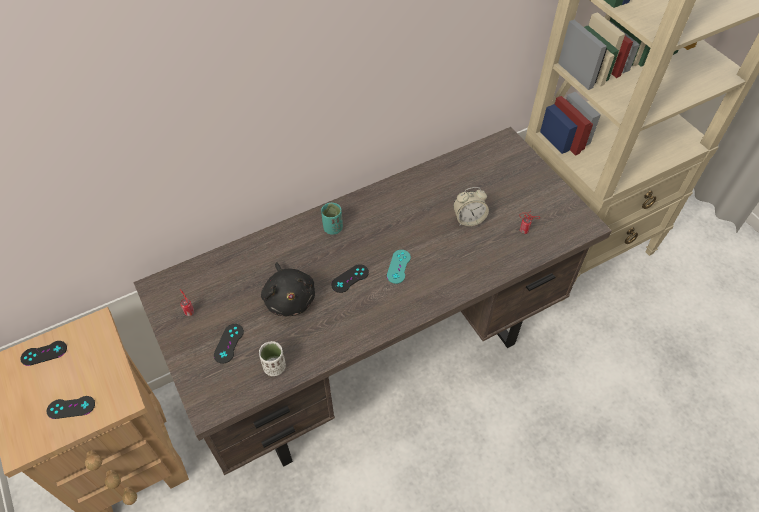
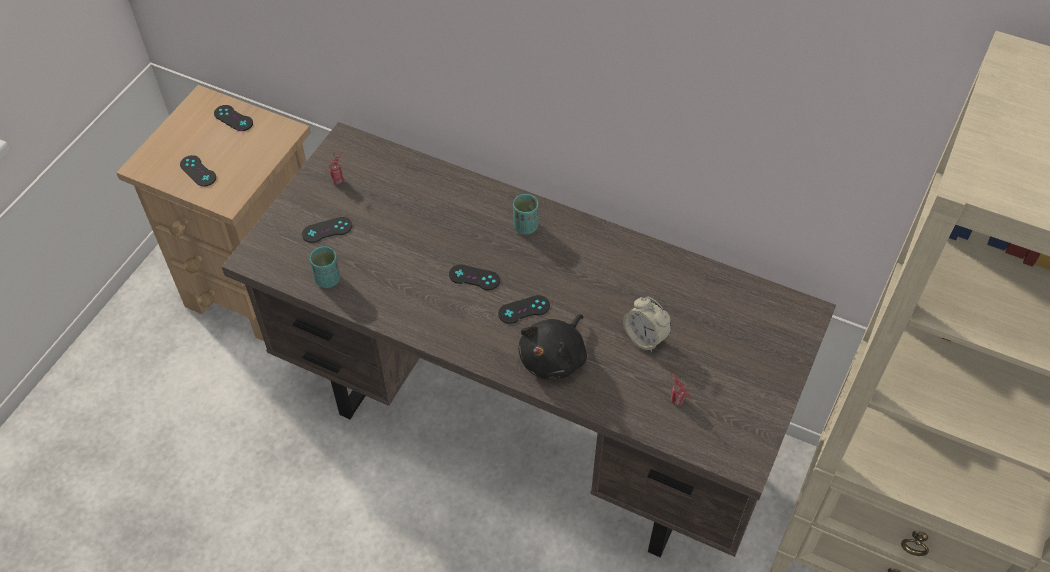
camera: 55 degrees right, 0 degrees up
(274, 367) = (328, 279): white cup -> turquoise cup
(290, 298) = (411, 244): black plush toy -> black plush toy (554, 357)
(398, 266) = (524, 310): turquoise game controller -> black game controller

